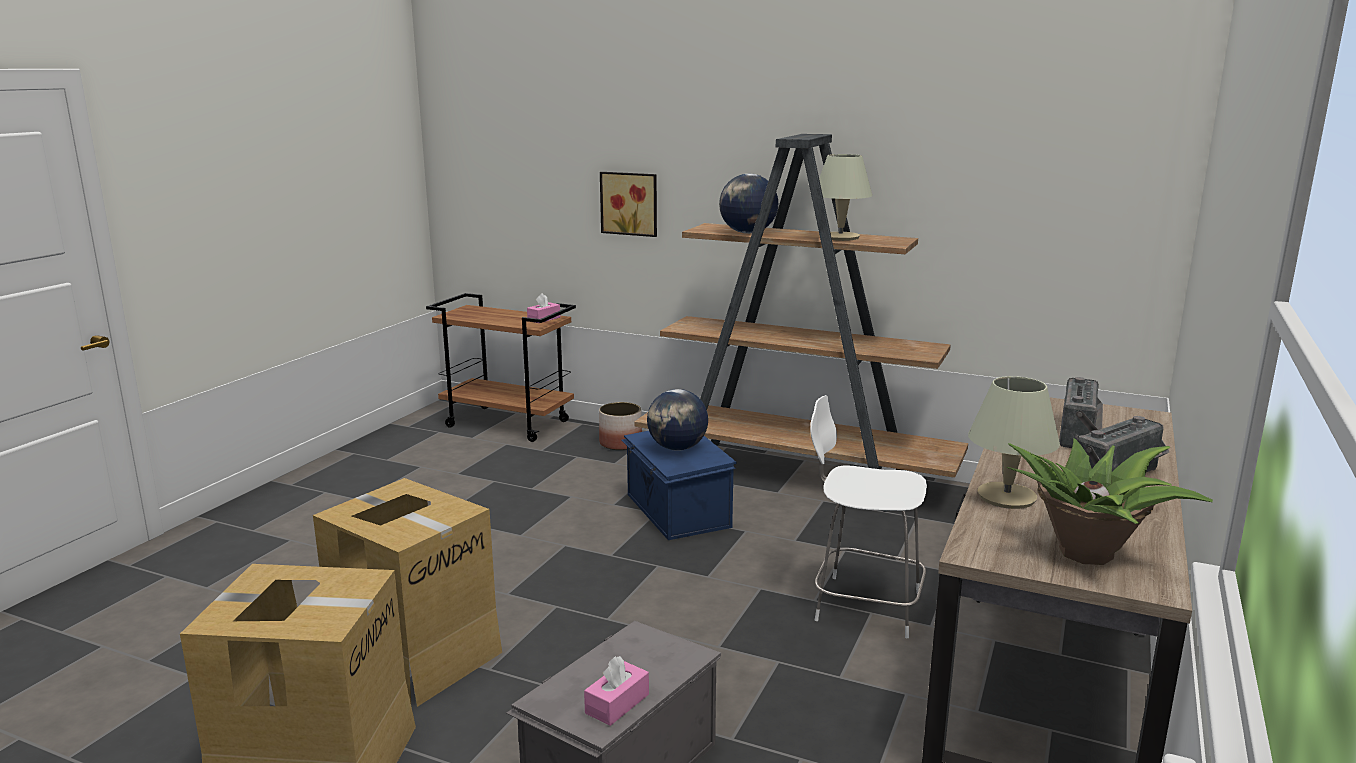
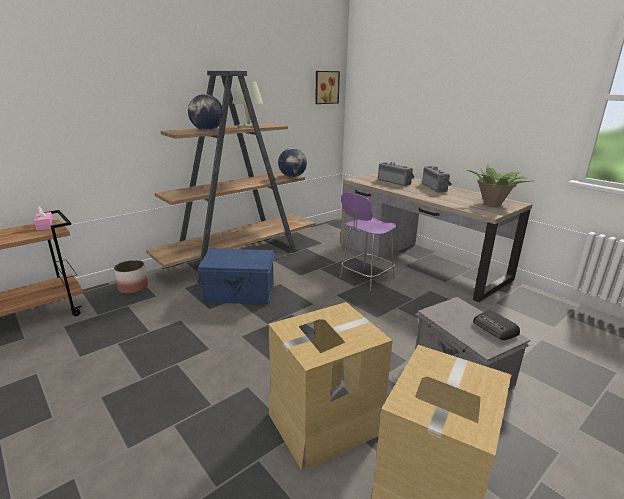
camera: 65 degrees left, 5 degrees up
(617, 704) = (495, 328): pink tissue box -> radio
(630, 203) = (90, 125): picture -> picture (326, 87)
(677, 448) = (239, 258): globe -> globe (292, 177)
(863, 605) = (365, 278): white chair -> purple chair
(1007, 497) = (445, 201): beige table lamp -> none

